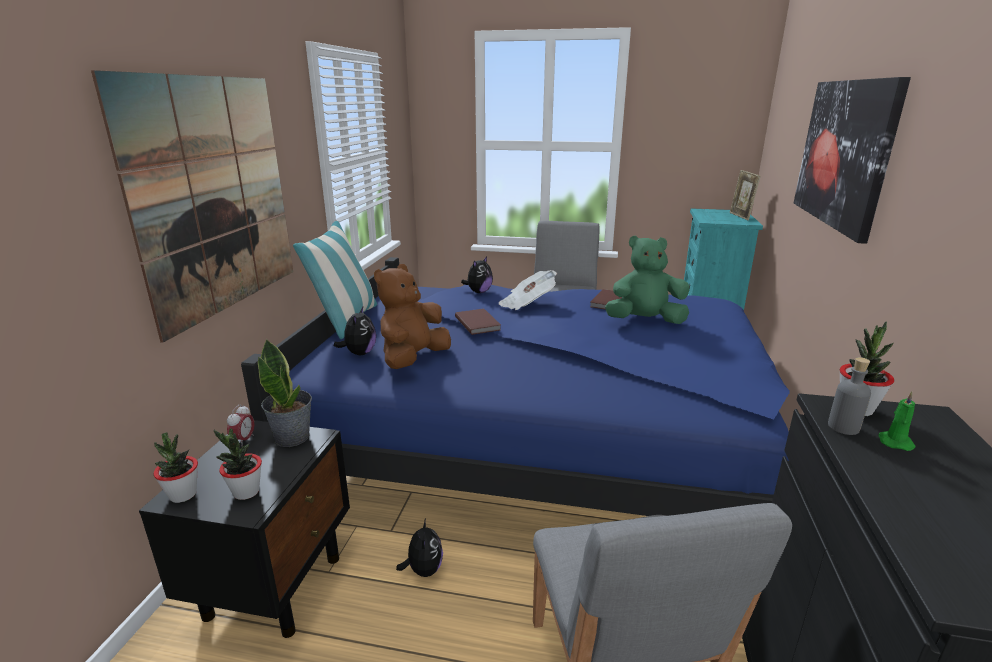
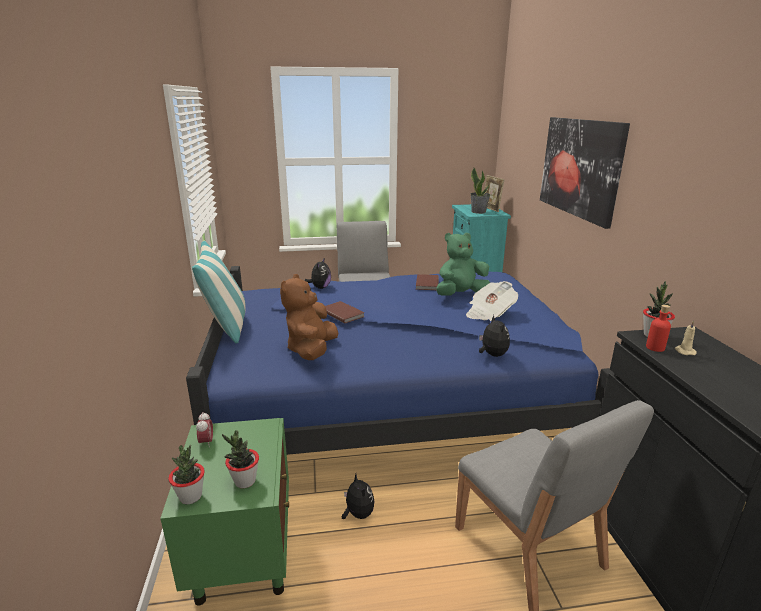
camera: 20 degrees left, 0 degrees up
(215, 196) = (138, 233): picture -> none
(275, 584) = (244, 558): black nightstand -> green nightstand
(293, 437) = (248, 431): potted plant -> potted plant (478, 212)
(359, 353) = (262, 352): plush toy -> plush toy (492, 355)
(527, 304) = (367, 293): newspaper -> newspaper (489, 313)
(843, 427) = (655, 347): grey bottle -> red bottle
(894, 441) = (684, 351): green candle -> beige candle

